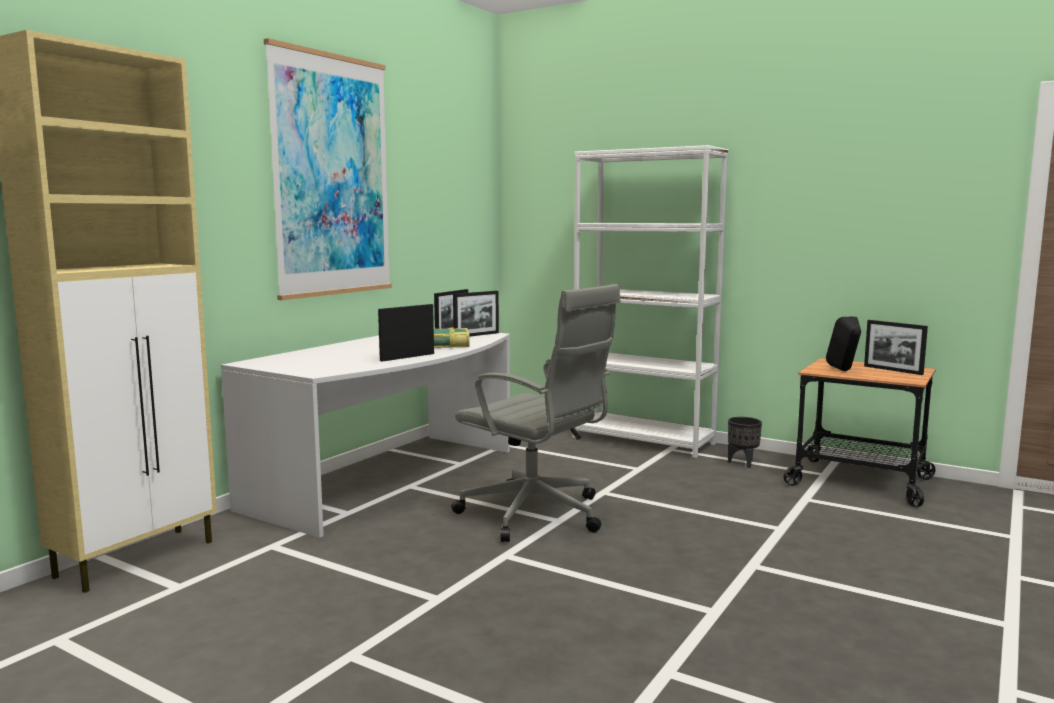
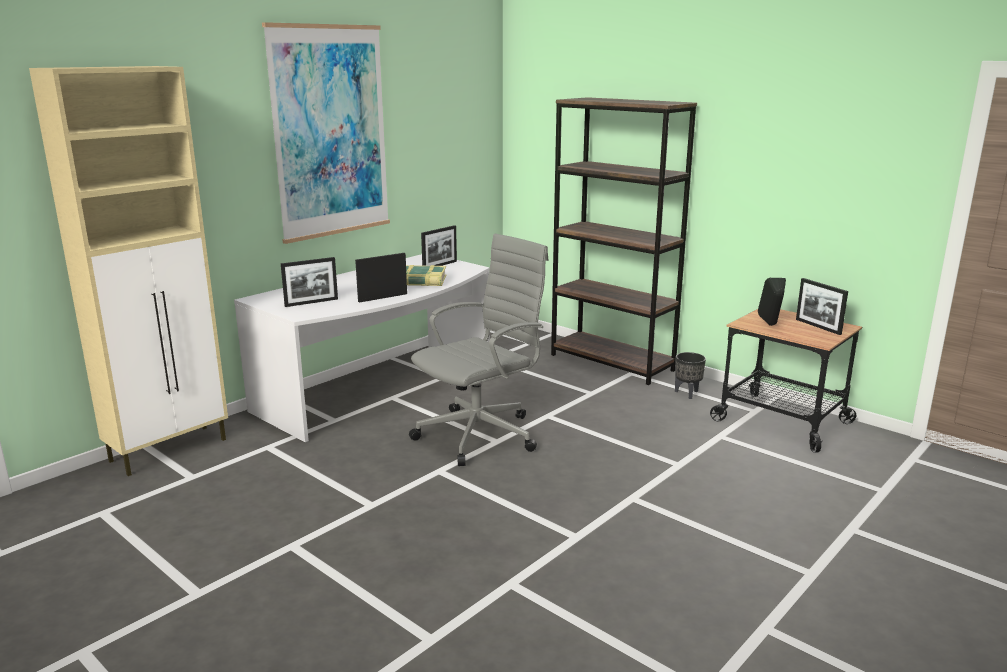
camera: 10 degrees right, 10 degrees up
(476, 335) = (459, 268): picture frame -> picture frame (311, 302)
(536, 515) = (481, 434): grey office chair -> grey office chair turned 90 degrees counterclockwise
(643, 441) = (612, 362): white bookcase -> brown bookcase

